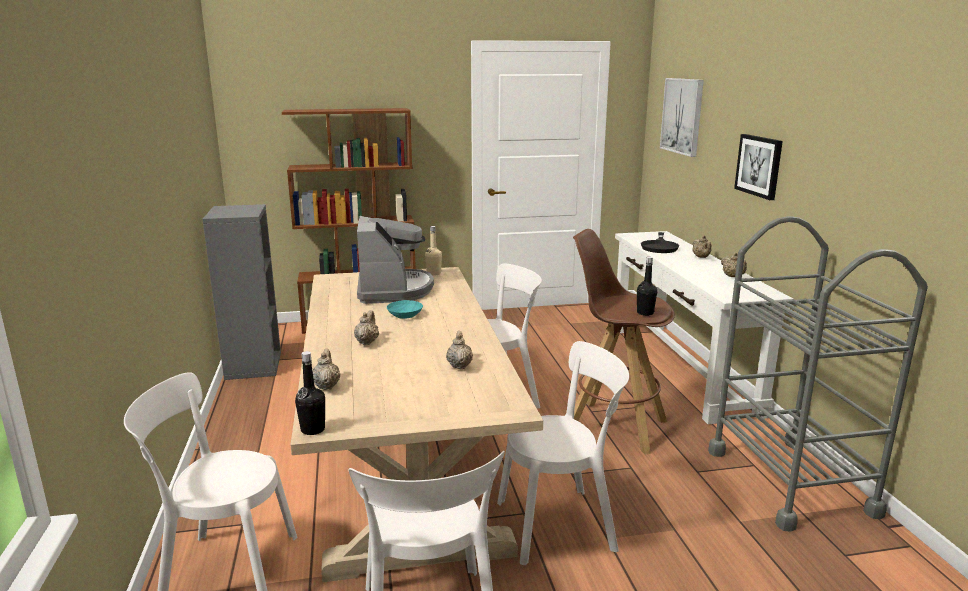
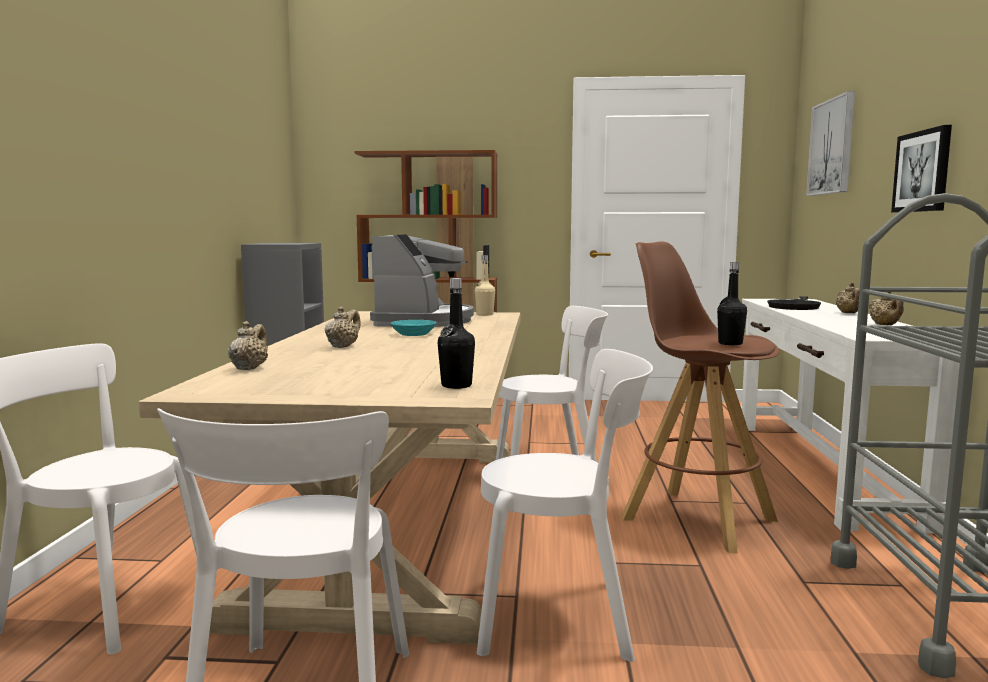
camera: 15 degrees right, 10 degrees down
(313, 429) = (181, 393): black bottle -> black bottle (456, 385)
(459, 365) = (432, 365): beige teapot -> none

